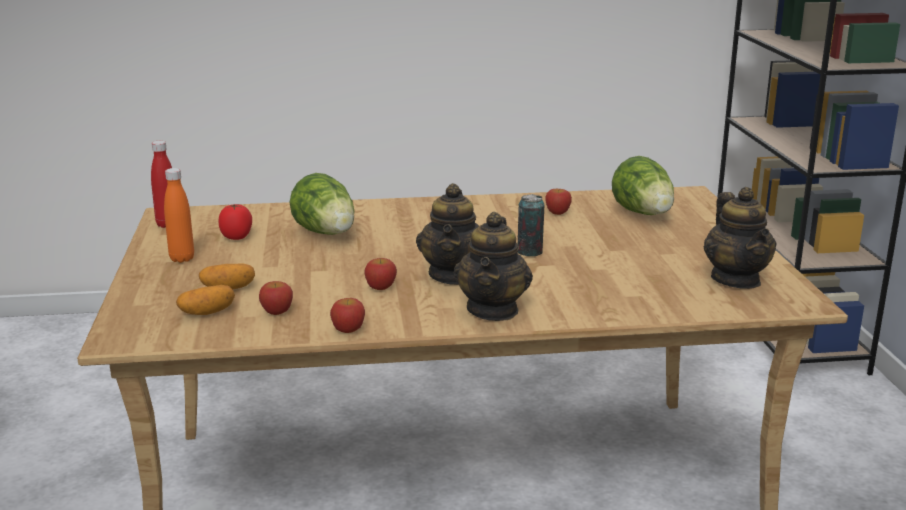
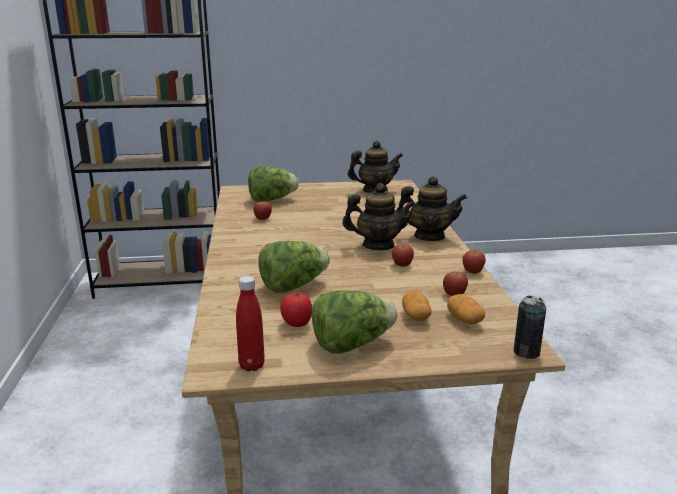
camera: 90 degrees left, 0 degrees up
(182, 259) = (352, 344): orange bottle -> lettuce
(530, 252) = (336, 227): can -> can (526, 352)

